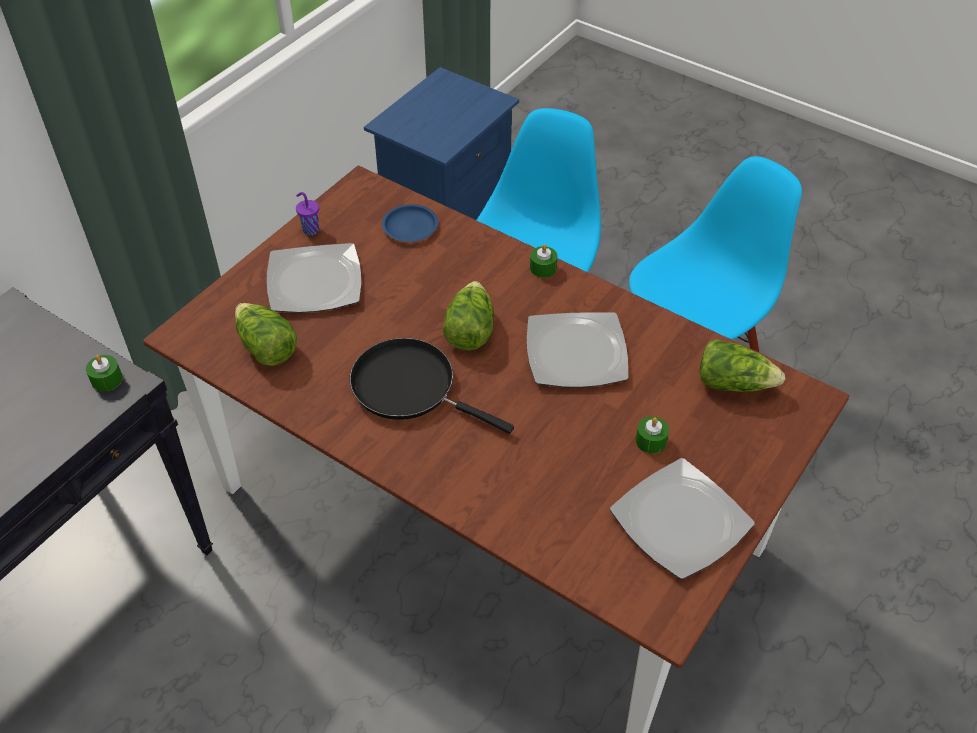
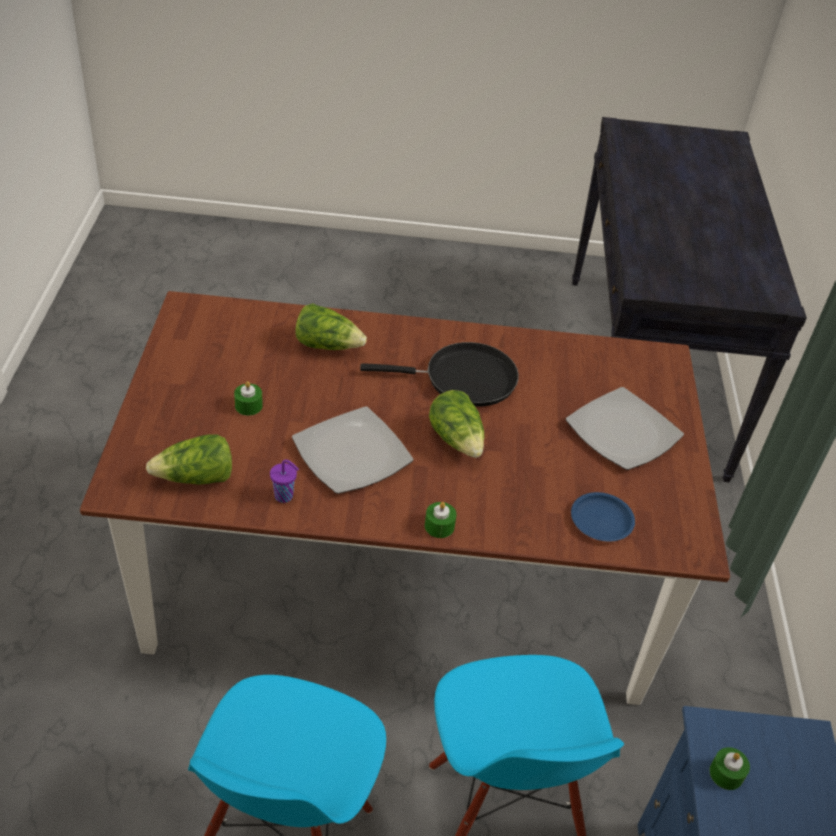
camera: 145 degrees right, 5 degrees down
(107, 379) = (658, 286): green candle -> green candle (726, 774)
(266, 347) = (597, 369): lettuce -> lettuce (328, 345)
(310, 230) = (683, 479): purple cup -> purple cup (285, 496)
(680, 522) = (200, 360): plate -> none

